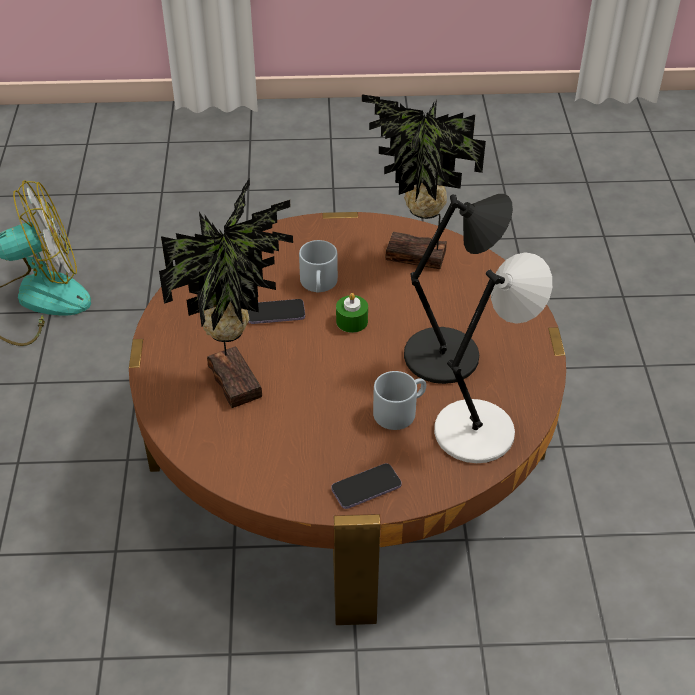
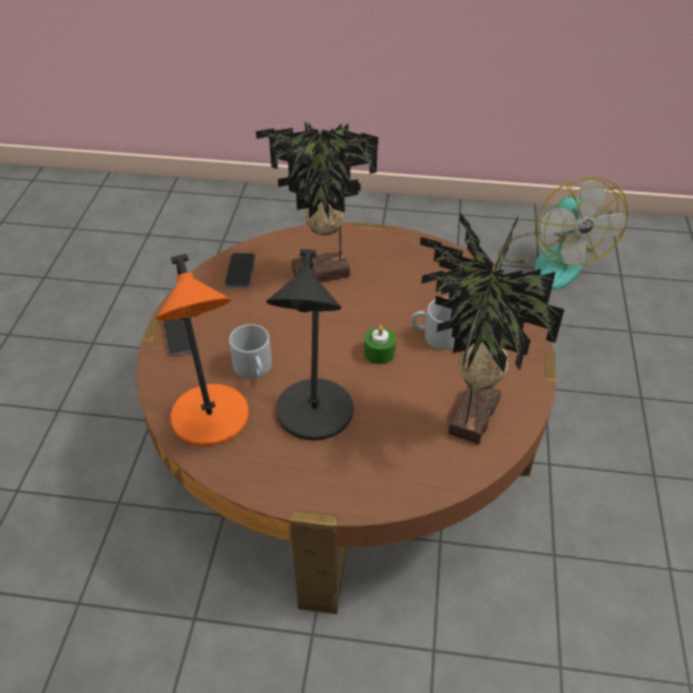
camera: 100 degrees right, 0 degrees up
(276, 313) = (400, 304): phone -> phone (240, 272)
(478, 430) = (211, 420): grey table lamp -> orange table lamp

